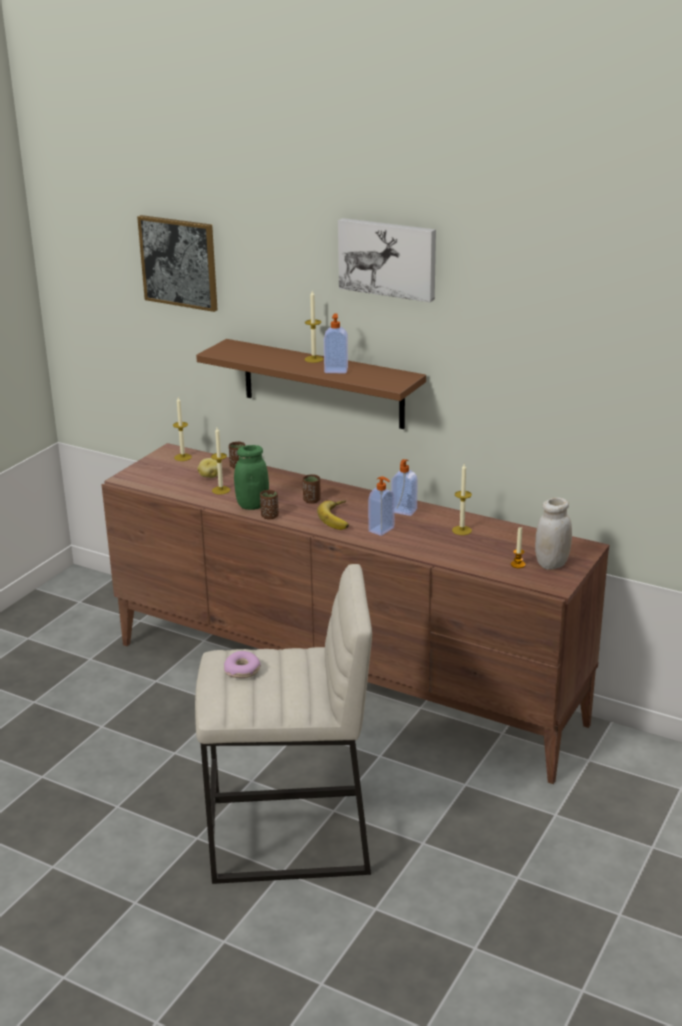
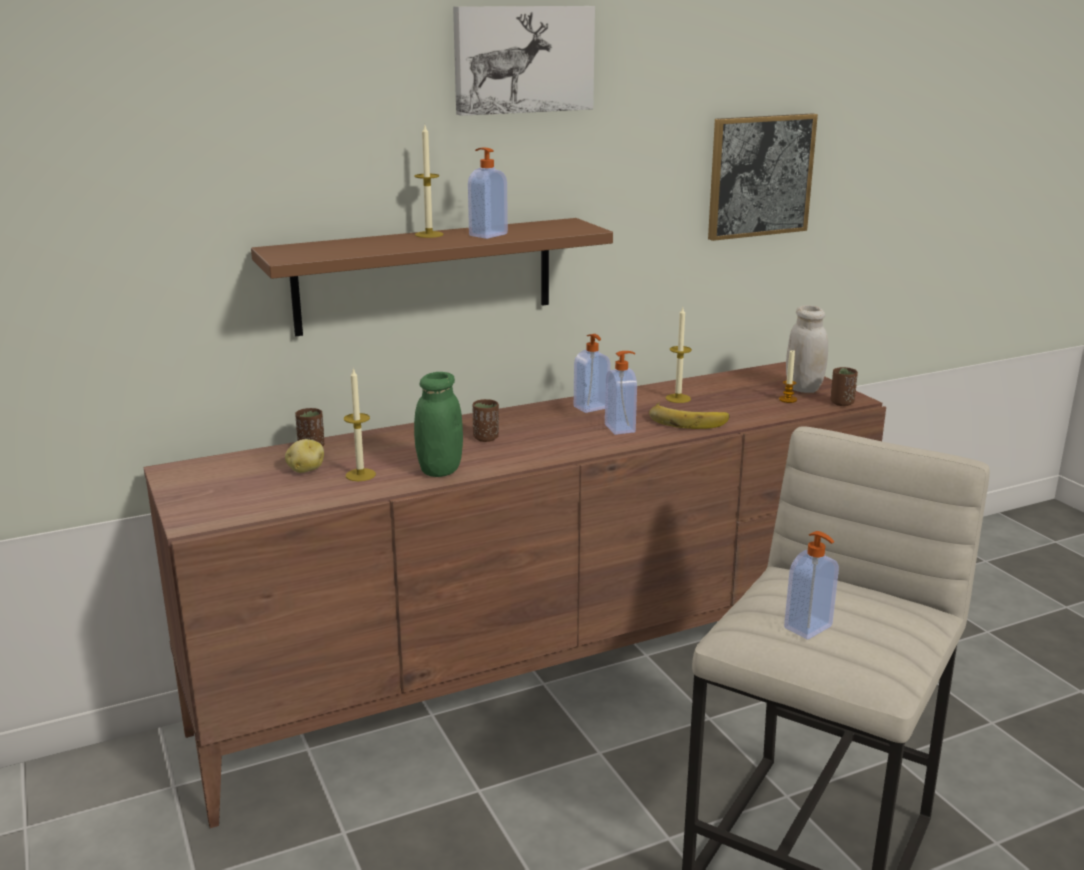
camera: 55 degrees left, 5 degrees down
(179, 262) = (145, 130): picture -> picture (760, 176)
(183, 457) = (212, 469): candle -> none
(242, 670) = (809, 628): donut -> soap dispenser
(269, 516) = (488, 469): brown cup -> brown cup (841, 403)
(339, 518) = (557, 438): banana -> banana (688, 419)

